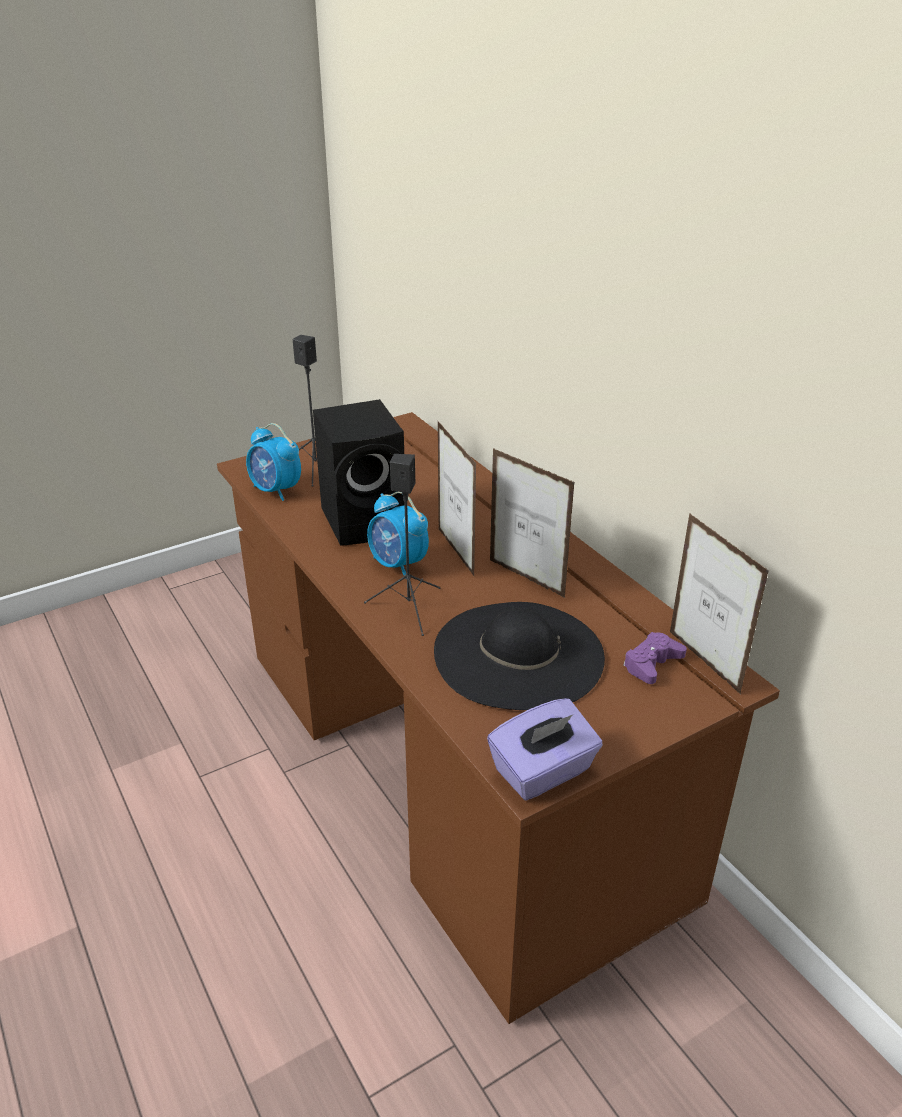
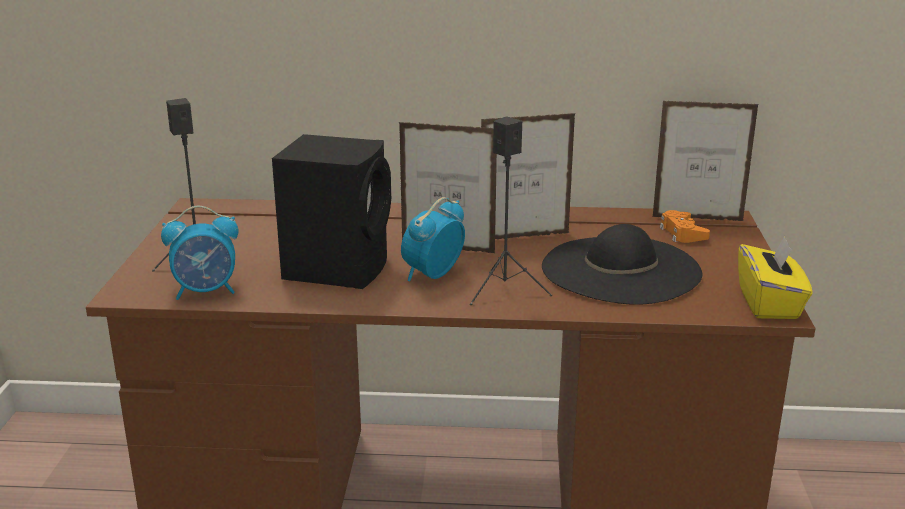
camera: 55 degrees left, 10 degrees down
(398, 565) = (432, 275): alarm clock -> alarm clock turned 135 degrees clockwise
(543, 772) = (769, 303): purple tissue box -> yellow tissue box
(652, 664) = (682, 233): purple game controller -> orange game controller

